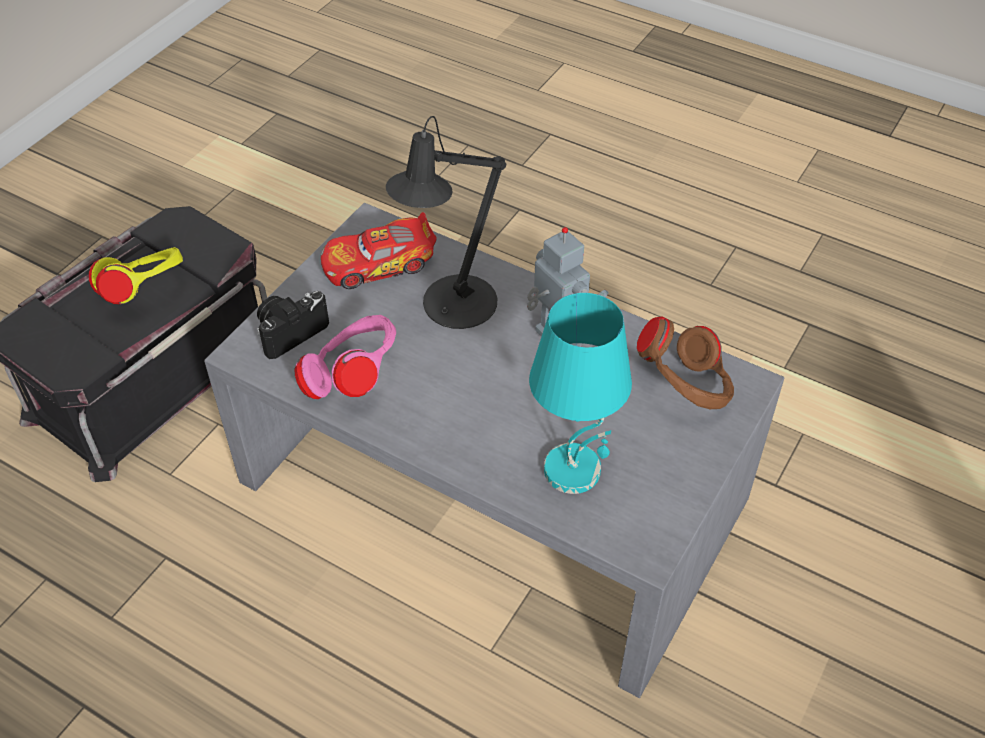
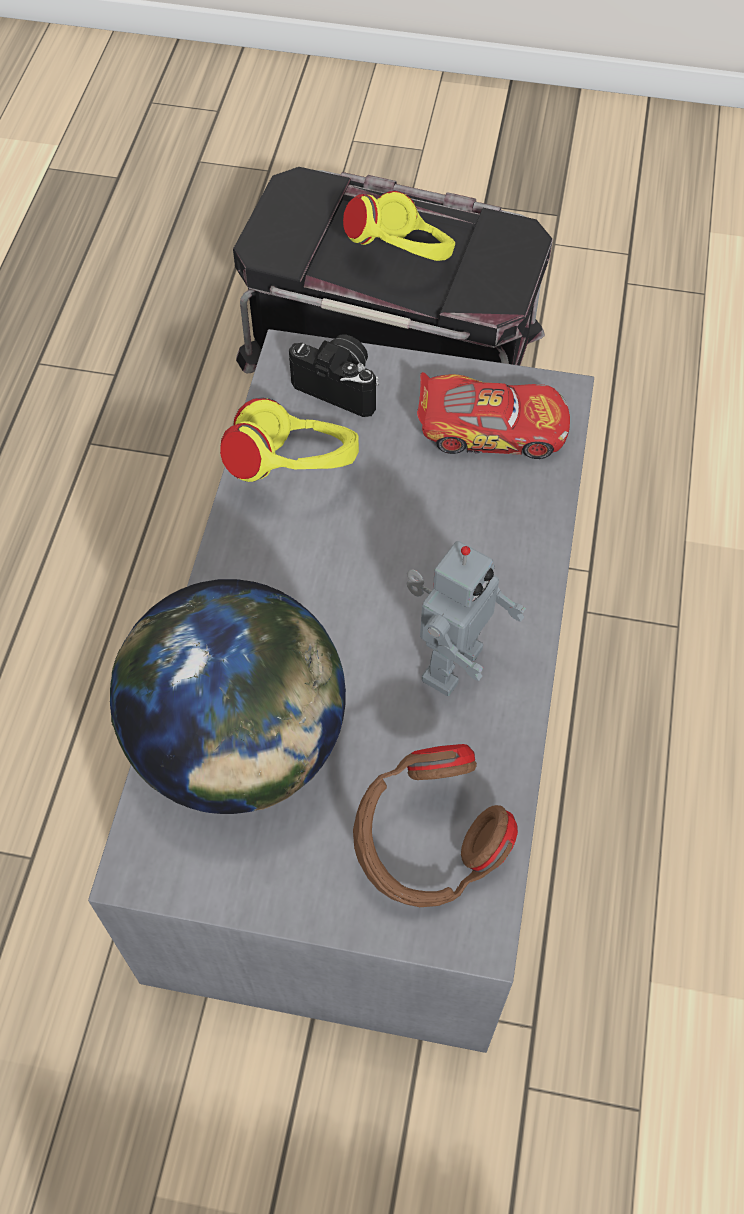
camera: 70 degrees right, 10 degrees up
(353, 379) = (295, 471): pink headphones -> yellow headphones
(378, 264) = (491, 429): toy car -> toy car turned 135 degrees clockwise
(452, 308) = (453, 530): black table lamp -> none
(574, 470) = (239, 746): turquoise table lamp -> globe

